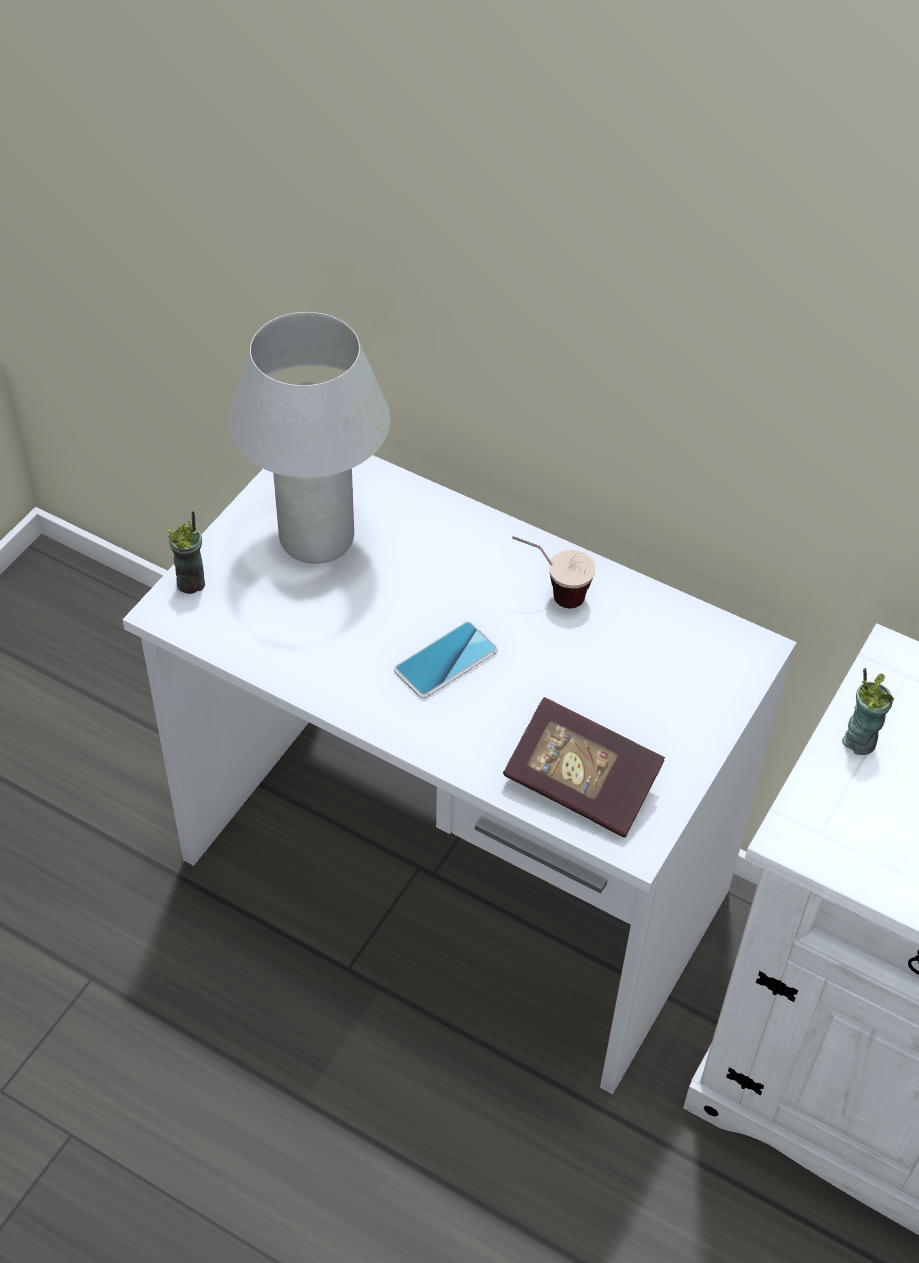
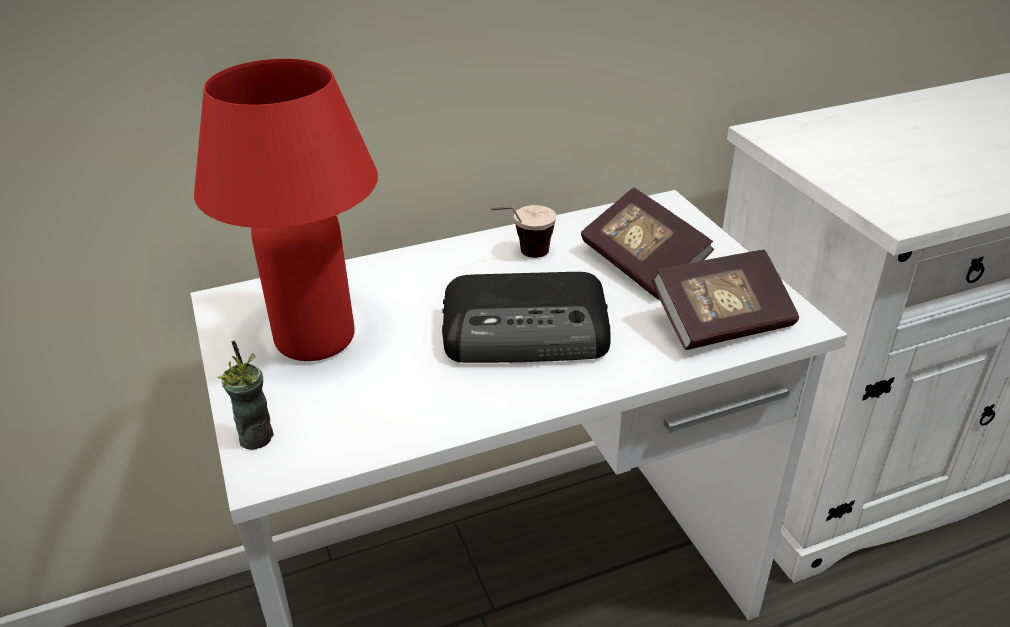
camera: 50 degrees left, 15 degrees down
(316, 538) = (315, 339): white table lamp -> red table lamp
(446, 661) = (528, 331): phone -> radio
(623, 685) = (643, 264): none -> book
(859, 741) = (829, 166): cup -> none

